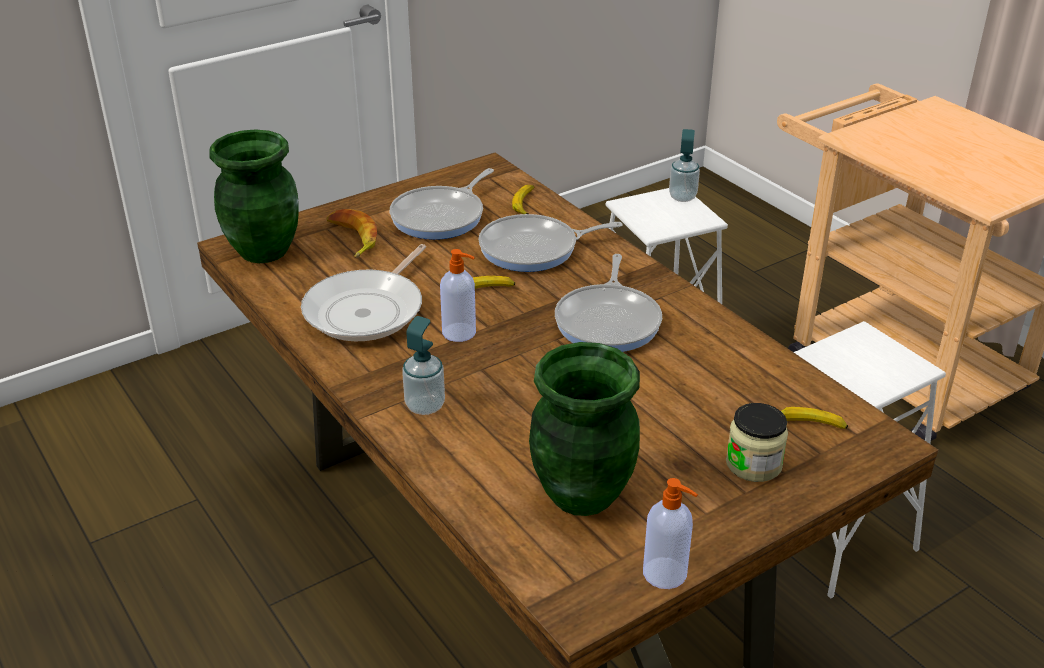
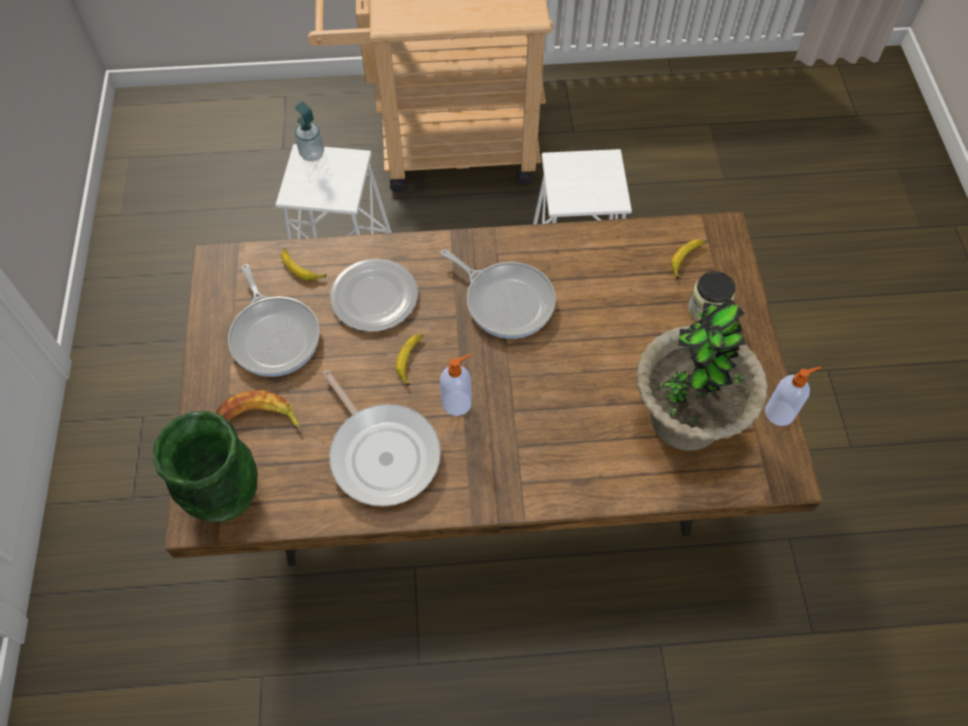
camera: 60 degrees left, 25 degrees up
(425, 406) = (536, 468): soap dispenser -> none
(534, 249) = (375, 296): frying pan -> plate
(581, 493) = (685, 418): green vase -> potted plant

